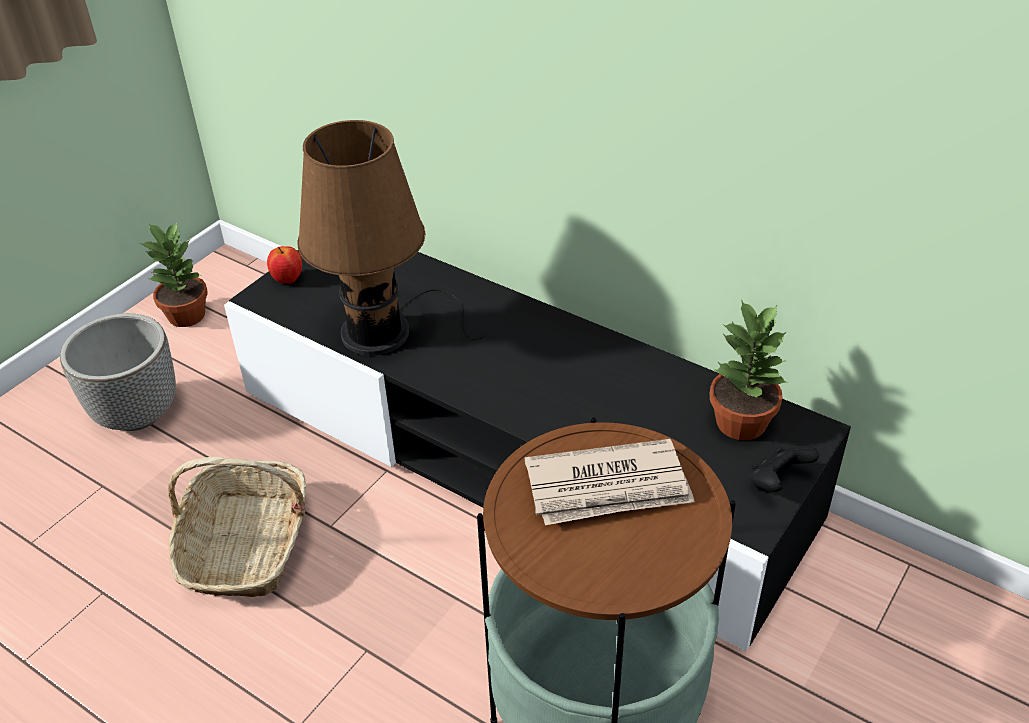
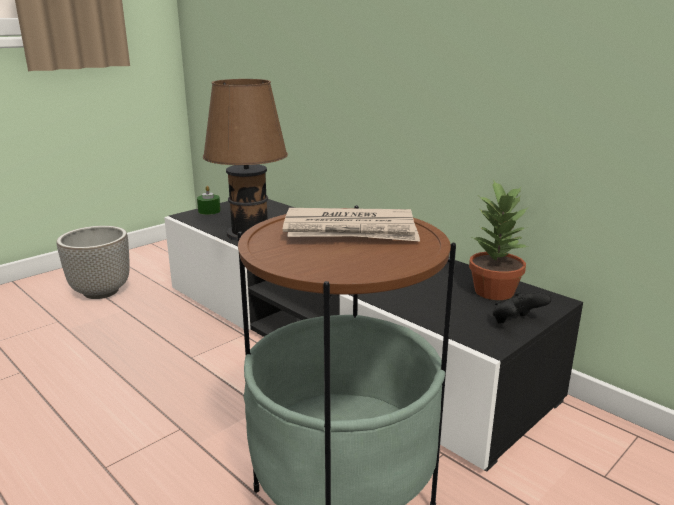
camera: 10 degrees right, 20 degrees down
(187, 314) = (158, 255): potted plant -> none
(247, 545) = (129, 360): basket -> none
(288, 279) = (209, 211): apple -> green candle

